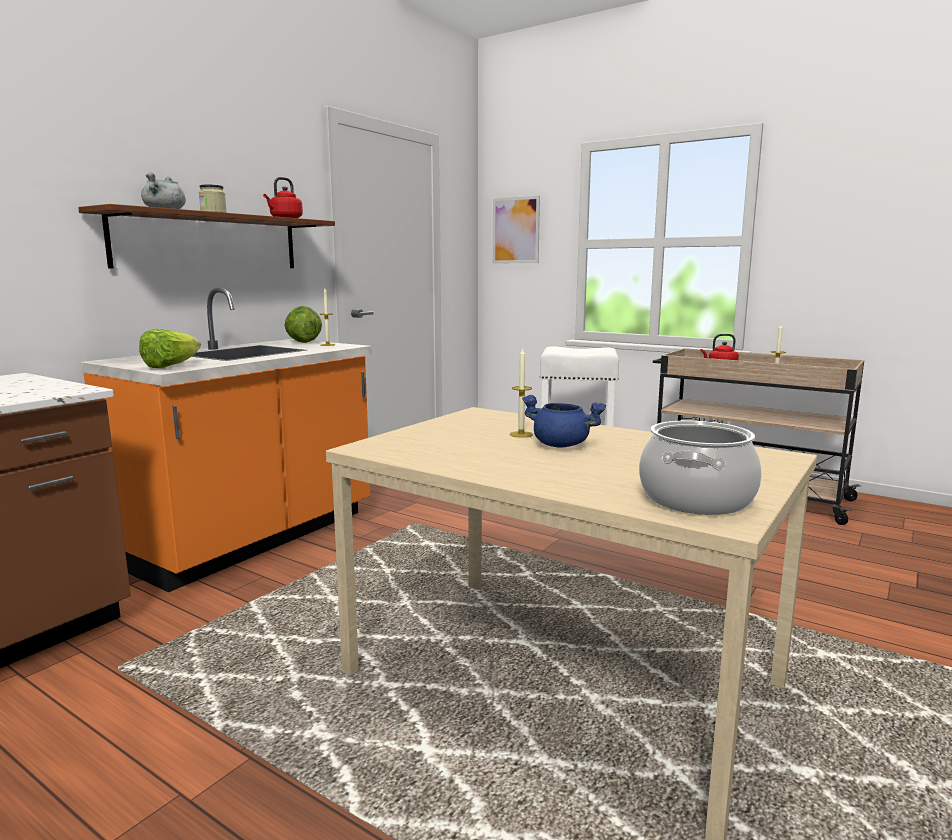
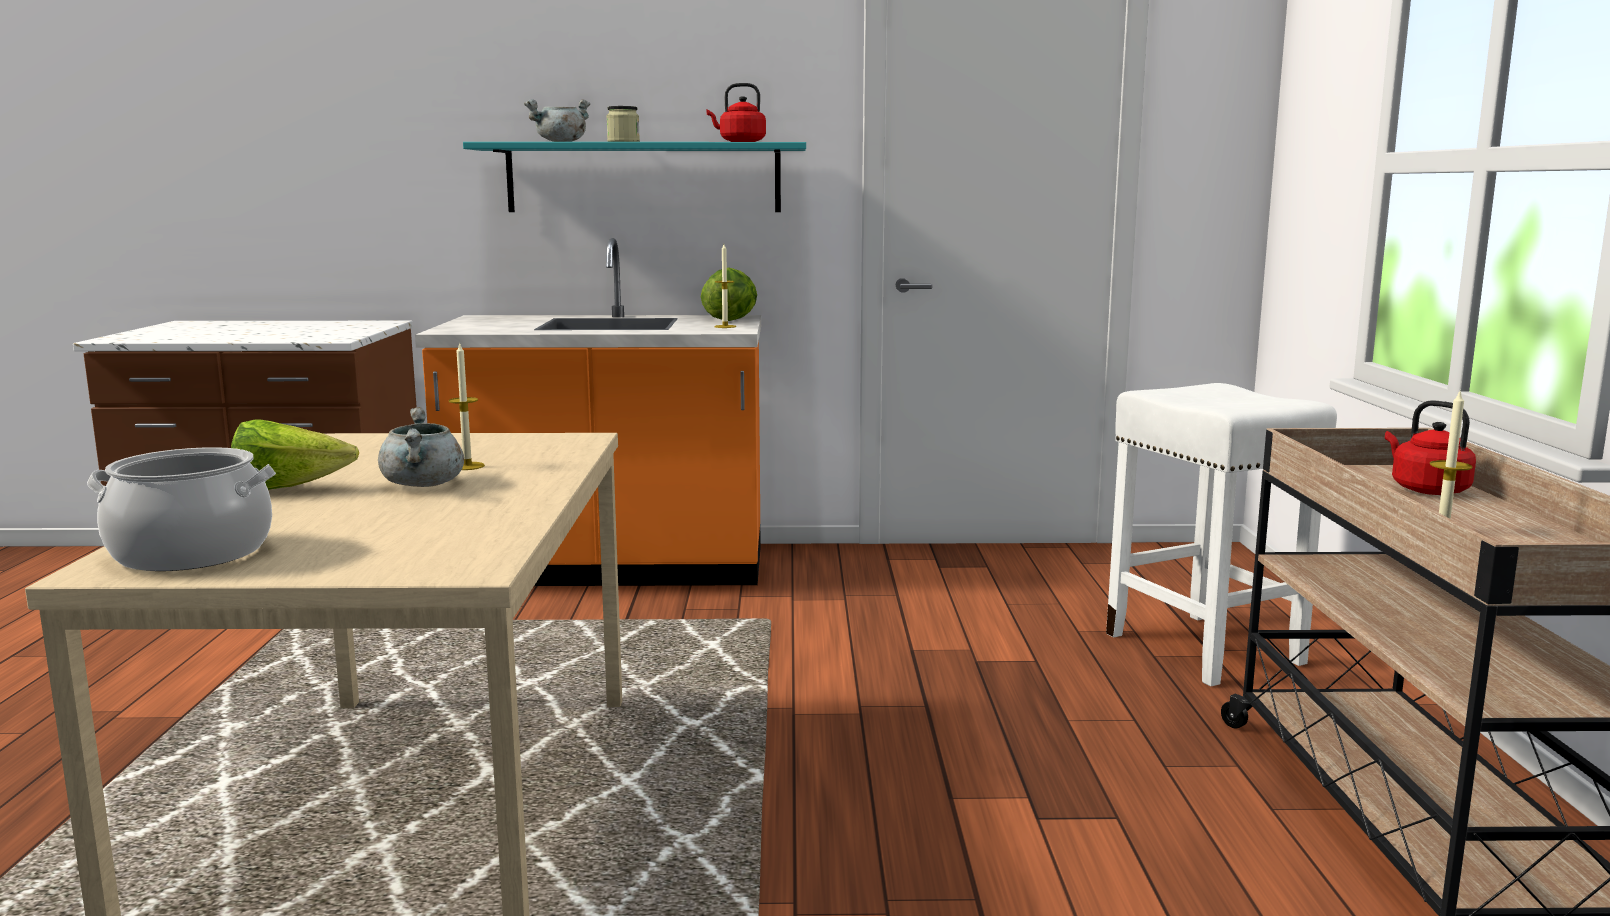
camera: 55 degrees right, 0 degrees up
(171, 366) = (467, 328): lettuce -> lettuce (288, 489)
(209, 242) = (644, 178): brown shelf -> turquoise shelf
(516, 230) = (1310, 134): picture -> none
(562, 445) = (424, 485): blue cooking pot -> grey cooking pot

